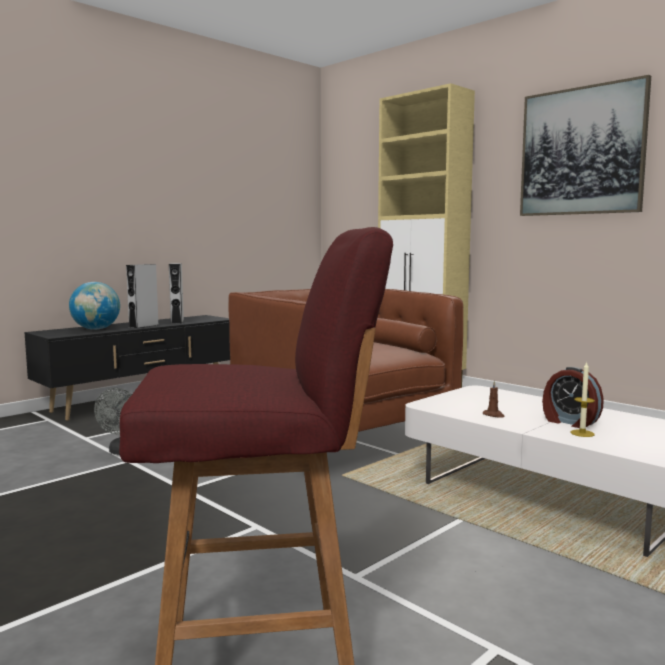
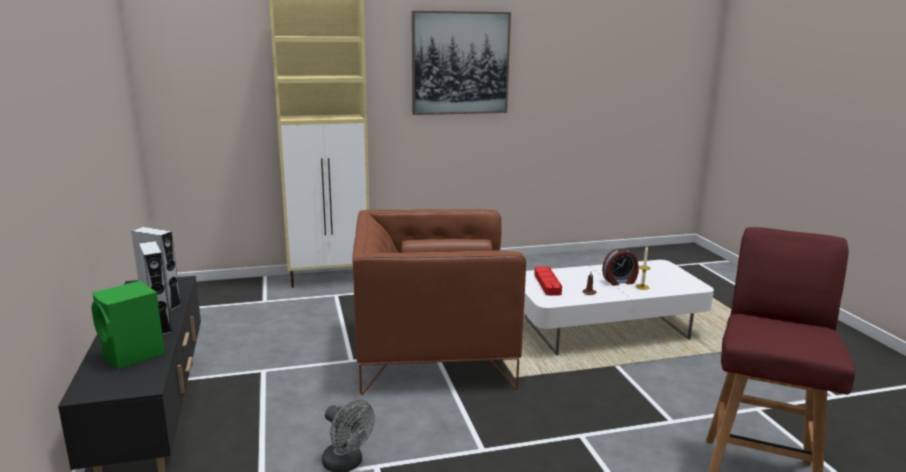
camera: 60 degrees left, 10 degrees up
(96, 329) = (133, 355): globe -> green speaker
(478, 398) = (547, 284): none -> red tray

